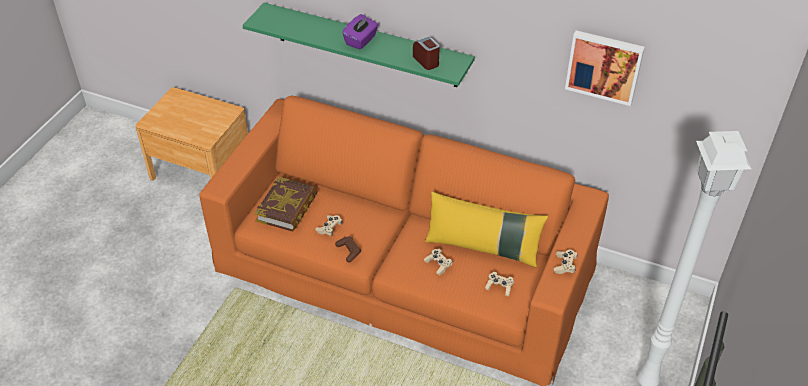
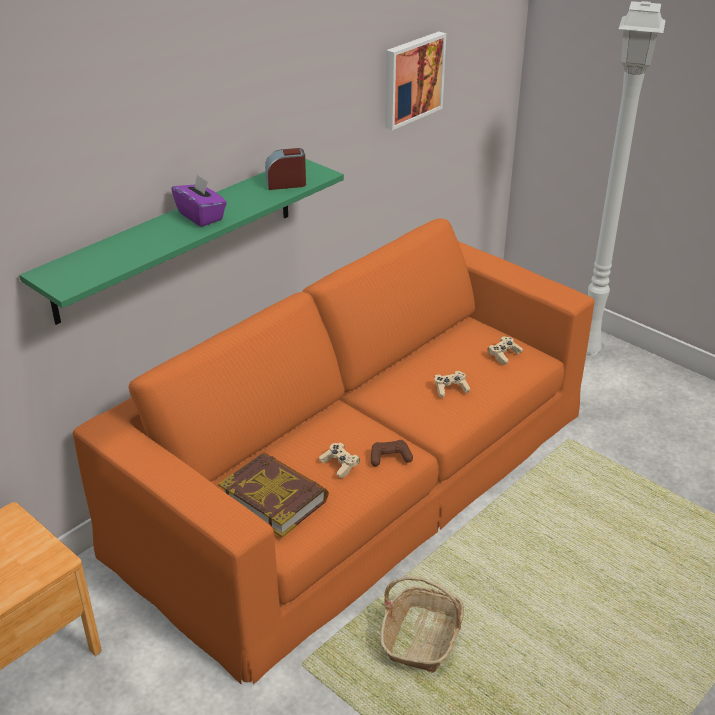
camera: 70 degrees left, 10 degrees down
(273, 339) = (422, 638): none -> basket
(483, 247) = (438, 351): yellow pillow -> none
(564, 265) = (531, 279): beige game controller -> none

